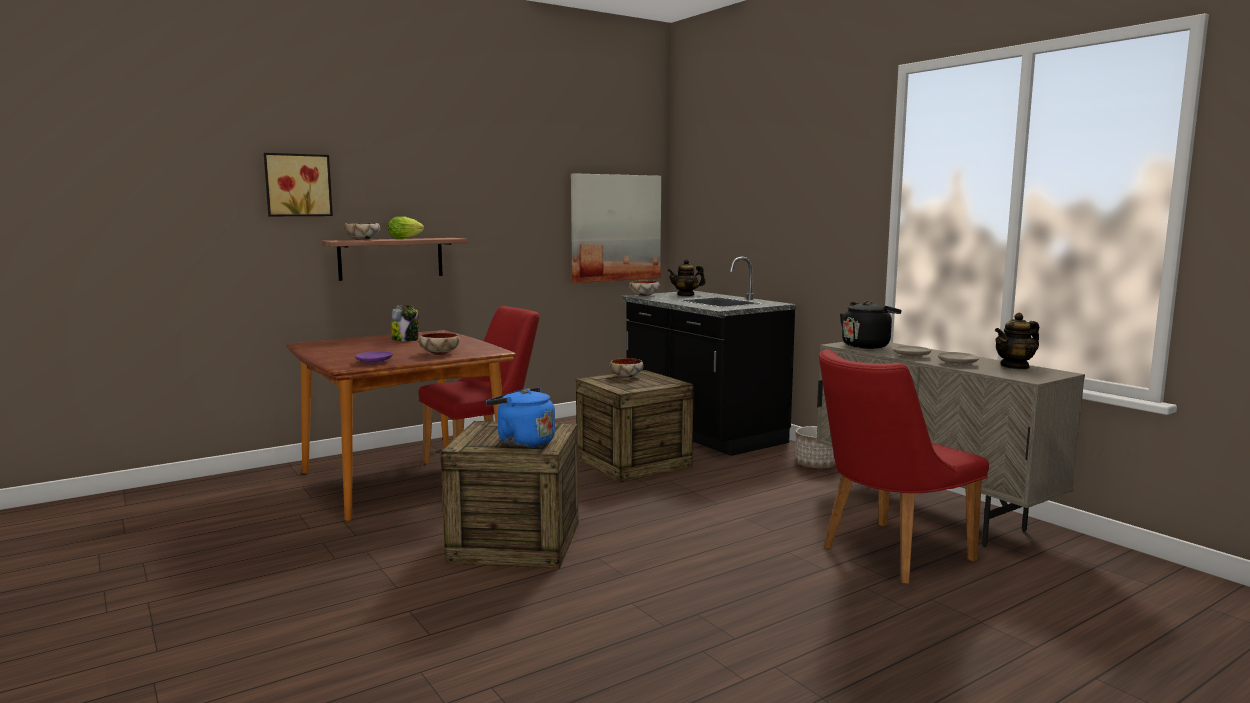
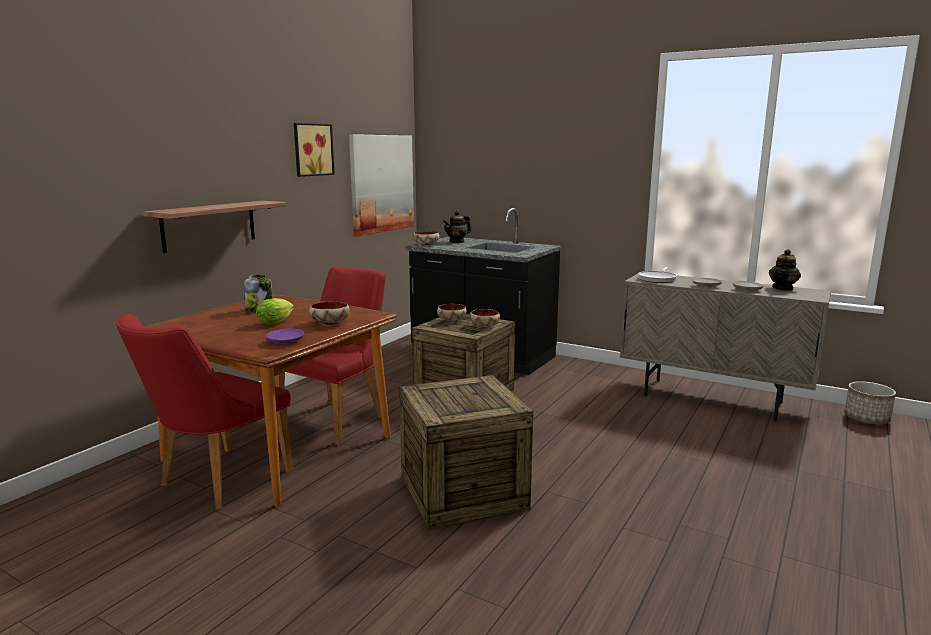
camera: 25 degrees left, 5 degrees up
(297, 185) = (115, 151): picture -> picture (312, 149)
(362, 240) = (189, 208): bowl -> bowl (484, 326)
(406, 238) = (227, 204): lettuce -> lettuce (277, 322)
(522, 442) = (482, 403): blue kettle -> none
(816, 465) = (596, 373): planter -> planter (867, 419)
(867, 346) = (657, 279): black kettle -> frying pan
(886, 555) = (730, 441): red chair -> red chair (215, 482)

